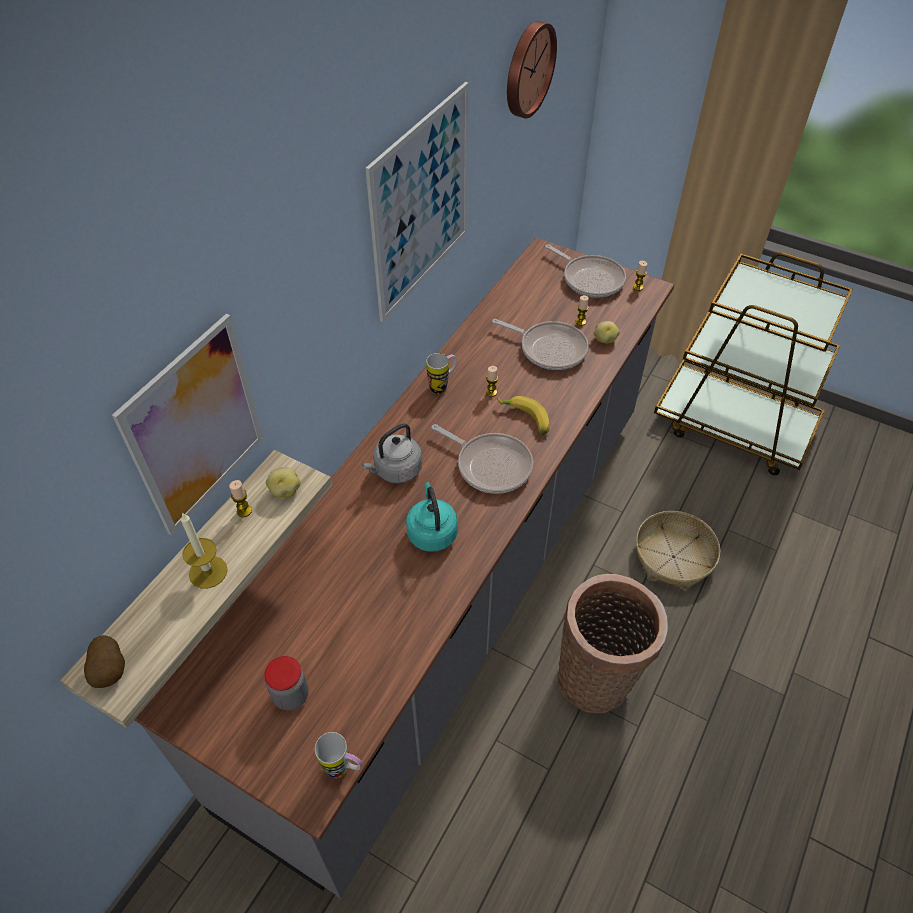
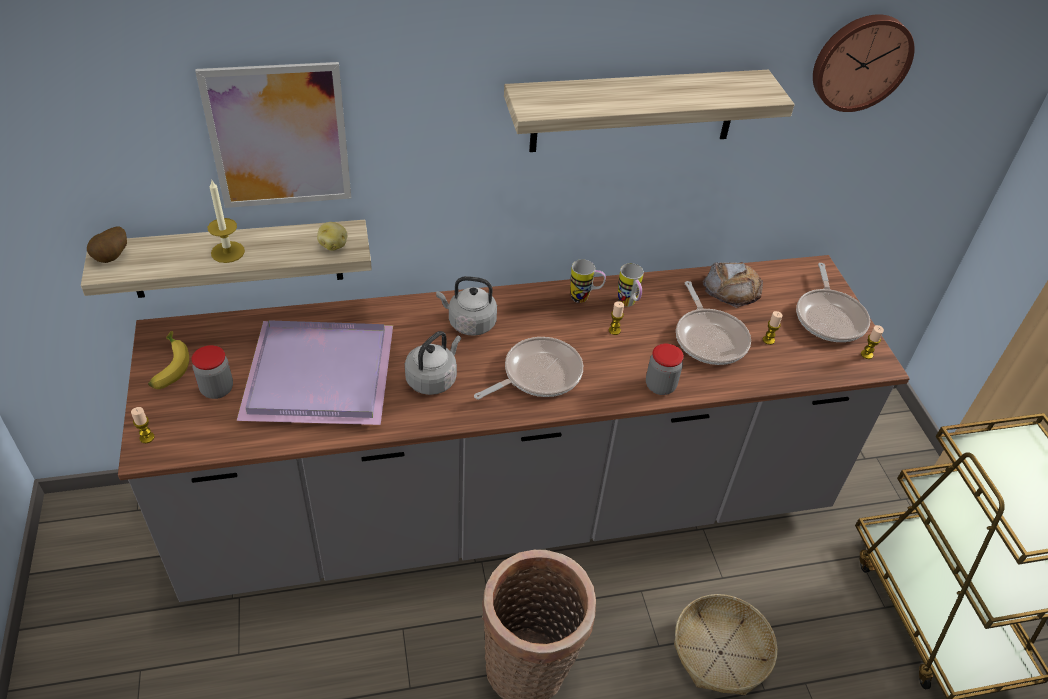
camera: 45 degrees right, 5 degrees down
(244, 511) = (295, 237): candle -> candle (147, 437)
(344, 769) = (181, 455): mug -> mug (628, 305)
(350, 603) = (322, 373): none -> purple tray
(421, 204) = (634, 111): picture -> shelf
(431, 532) = (433, 379): turquoise kettle -> grey kettle
(490, 465) = (538, 374): frying pan -> frying pan turned 120 degrees counterclockwise
(517, 304) = (732, 289): none -> bread
(524, 420) = (610, 368): banana -> banana (168, 366)
(567, 405) = (660, 386): none -> jar
(604, 339) = (769, 367): potato -> none

